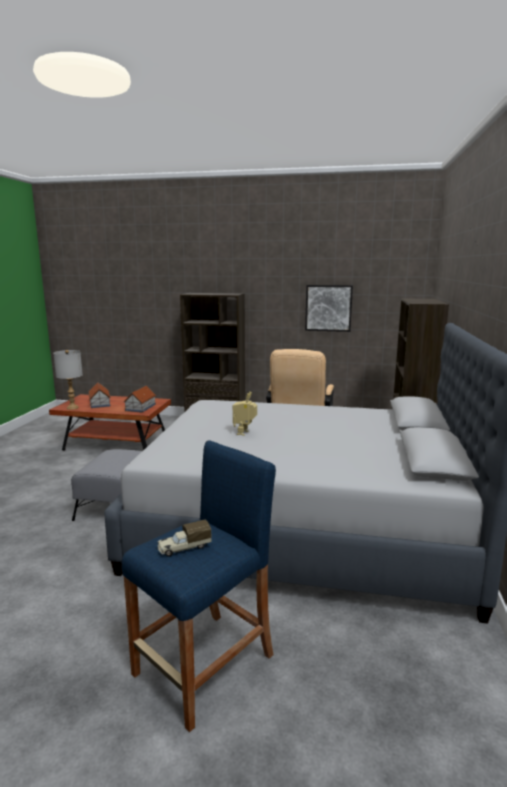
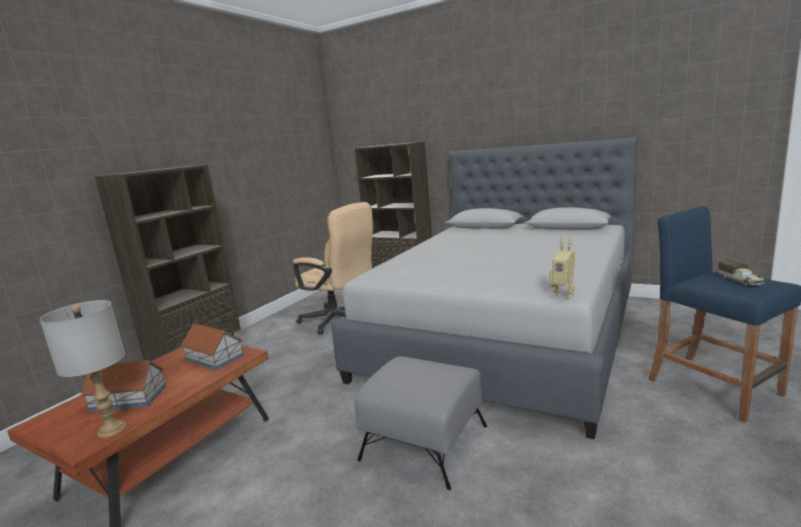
camera: 70 degrees left, 0 degrees up
(245, 433) = (493, 263): toy robot -> toy robot (564, 294)
(328, 308) = (269, 173): picture -> none

